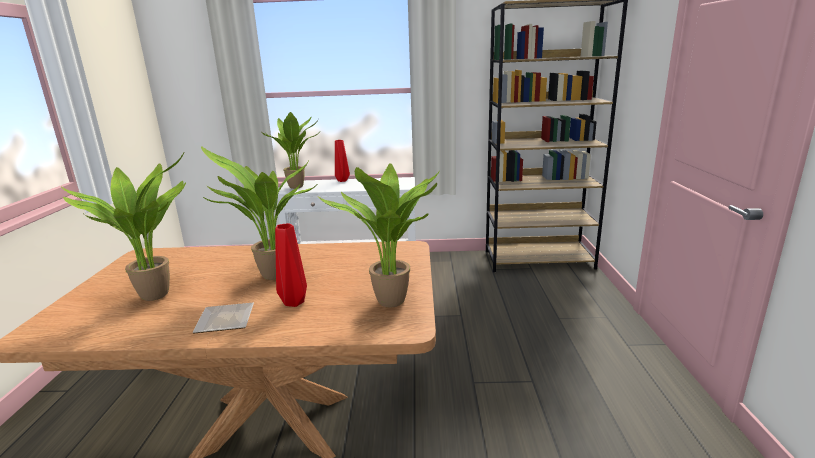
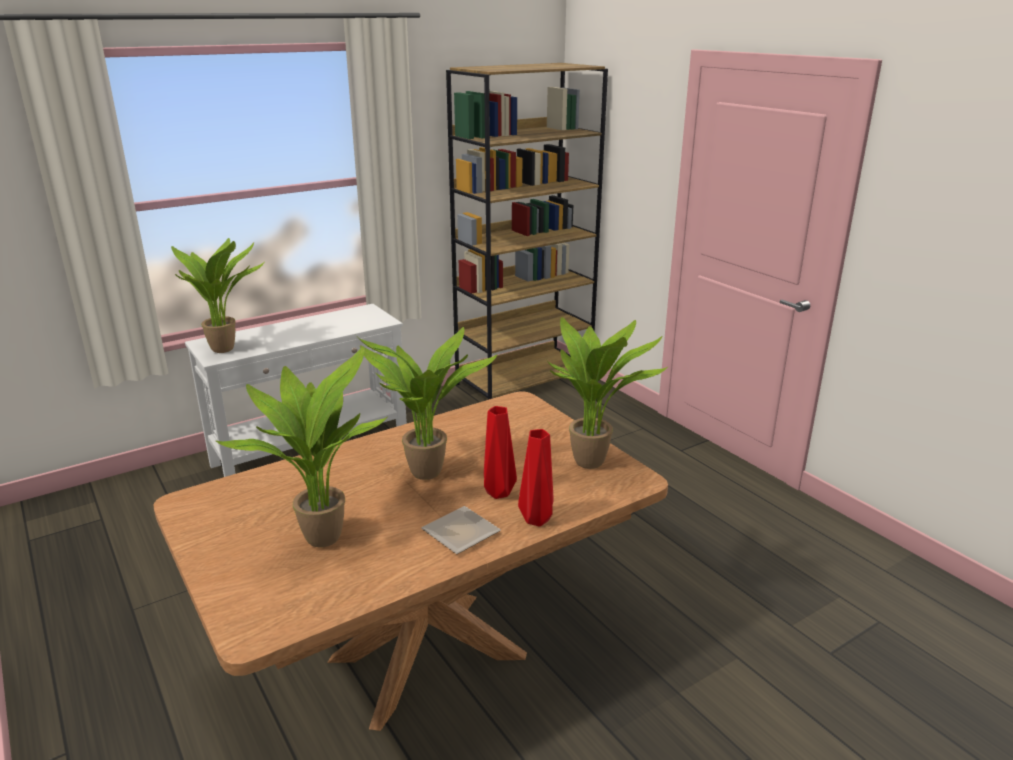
camera: 35 degrees left, 5 degrees up
(341, 181) = (277, 327): red vase -> red vase (536, 520)

